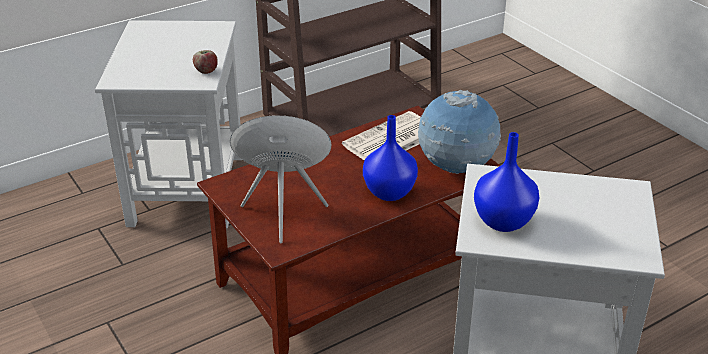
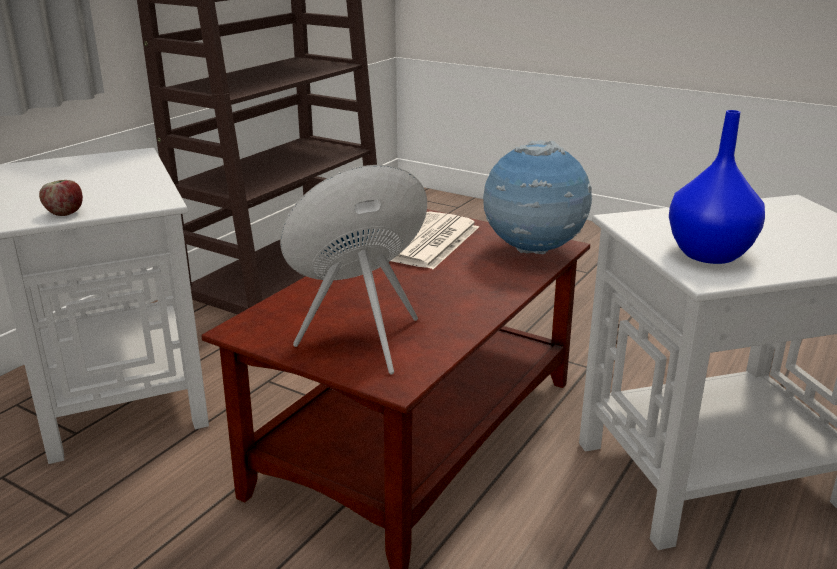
camera: 25 degrees left, 10 degrees down
(206, 71) = (154, 191): apple -> apple (65, 213)
(388, 192) = (478, 289): blue vase -> none

